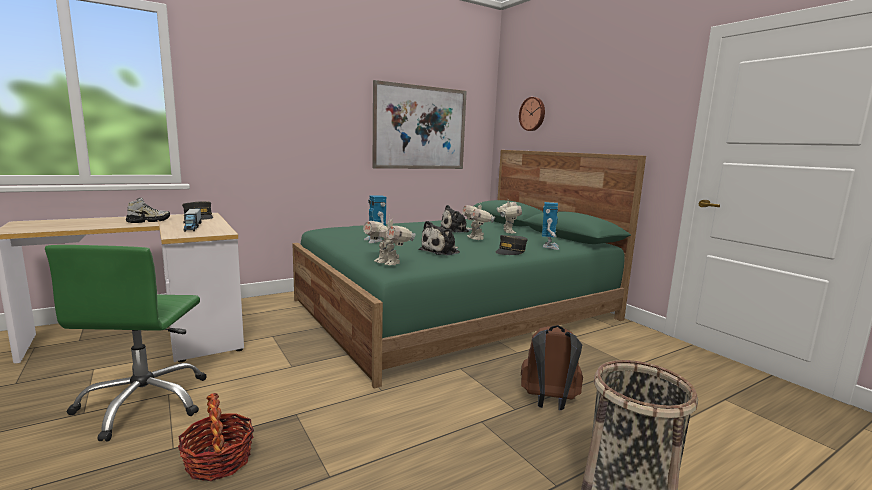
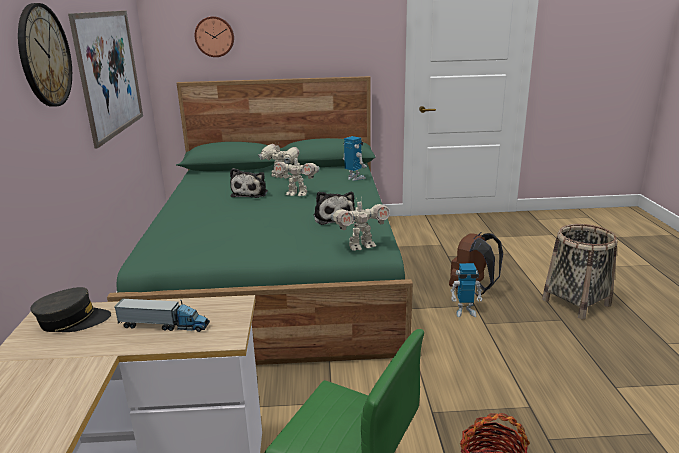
camera: 60 degrees left, 10 degrees up
(149, 221) = (57, 367): shoe -> none
(330, 99) = (44, 56): none -> wall clock
(375, 240) = (258, 237): toy robot -> toy robot (465, 311)
(510, 251) = (357, 194): grey cap -> none

